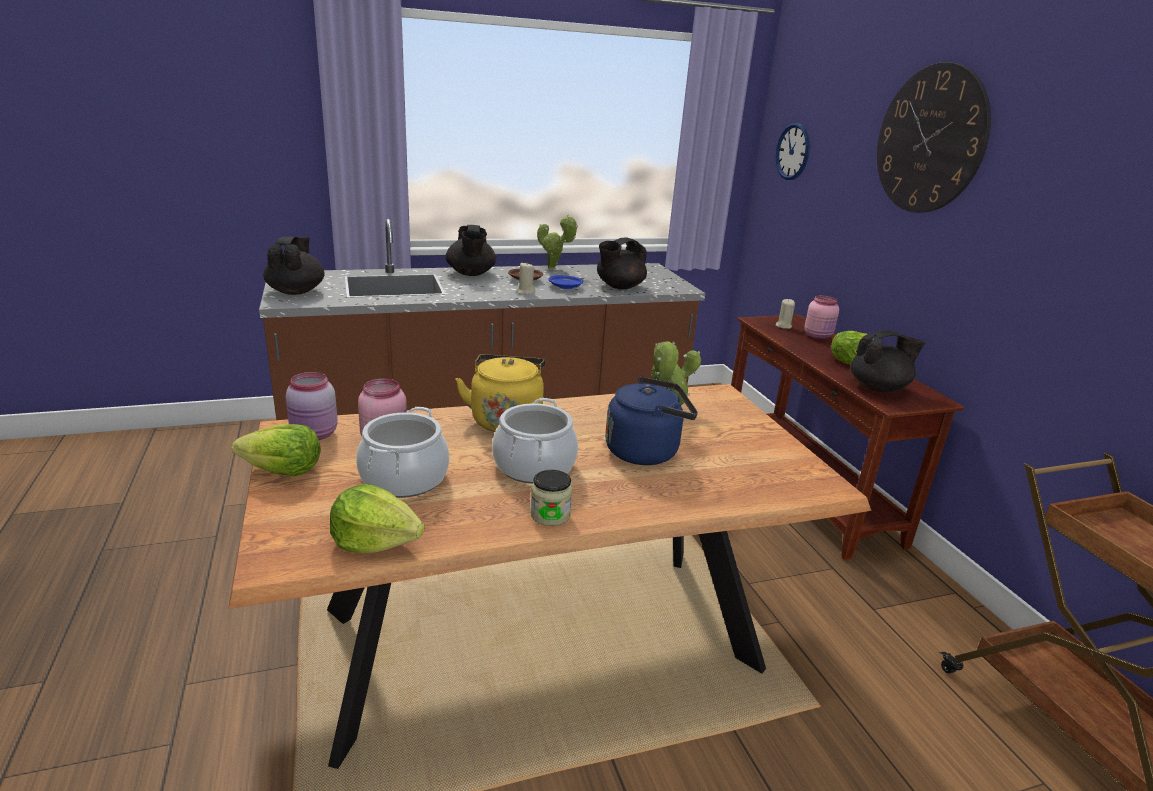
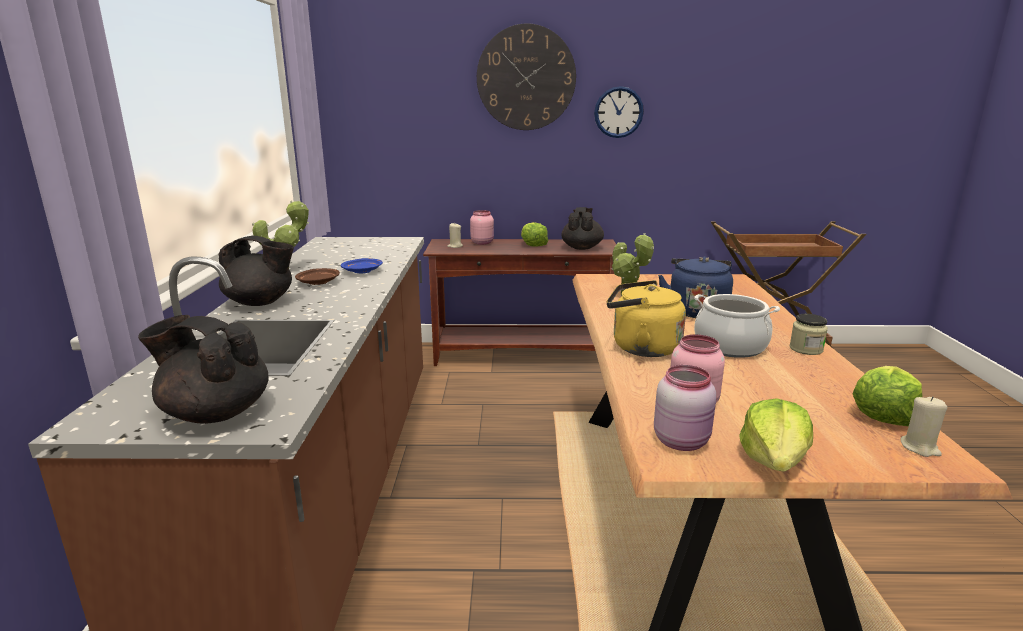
camera: 70 degrees left, 5 degrees down
(404, 478) = (769, 397): cooking pot -> none
(525, 292) = (364, 286): beige candle -> beige candle (920, 448)
(619, 286) = (380, 255): black teapot -> none
(793, 151) = (367, 107): wall clock -> wall clock (618, 112)

